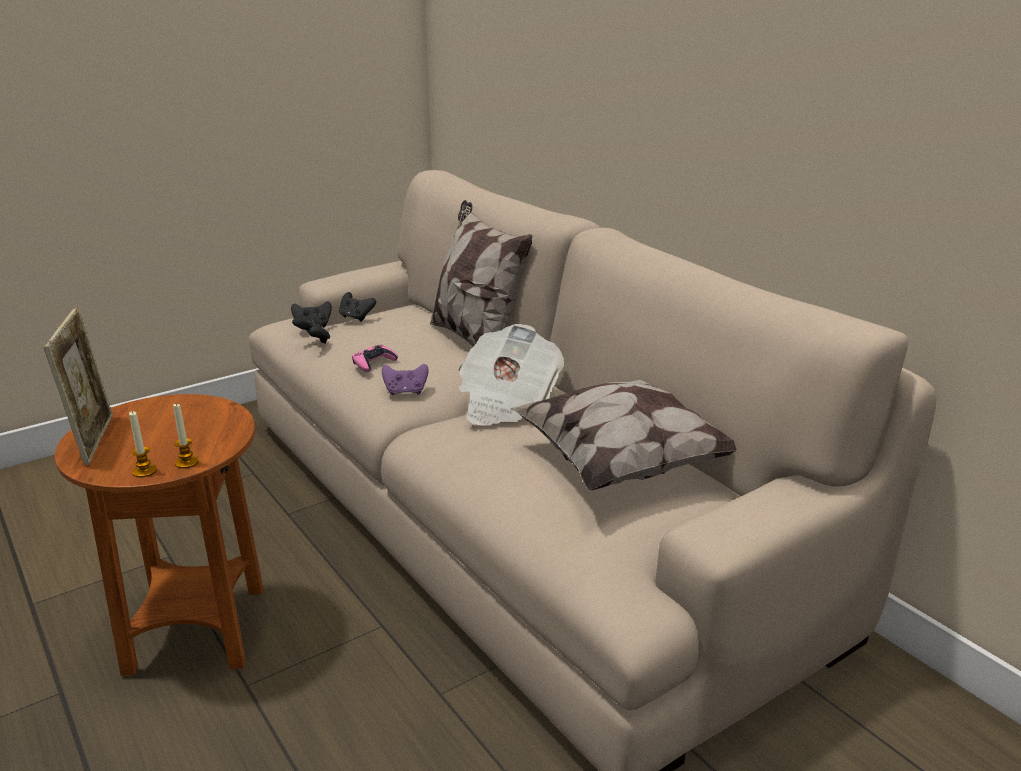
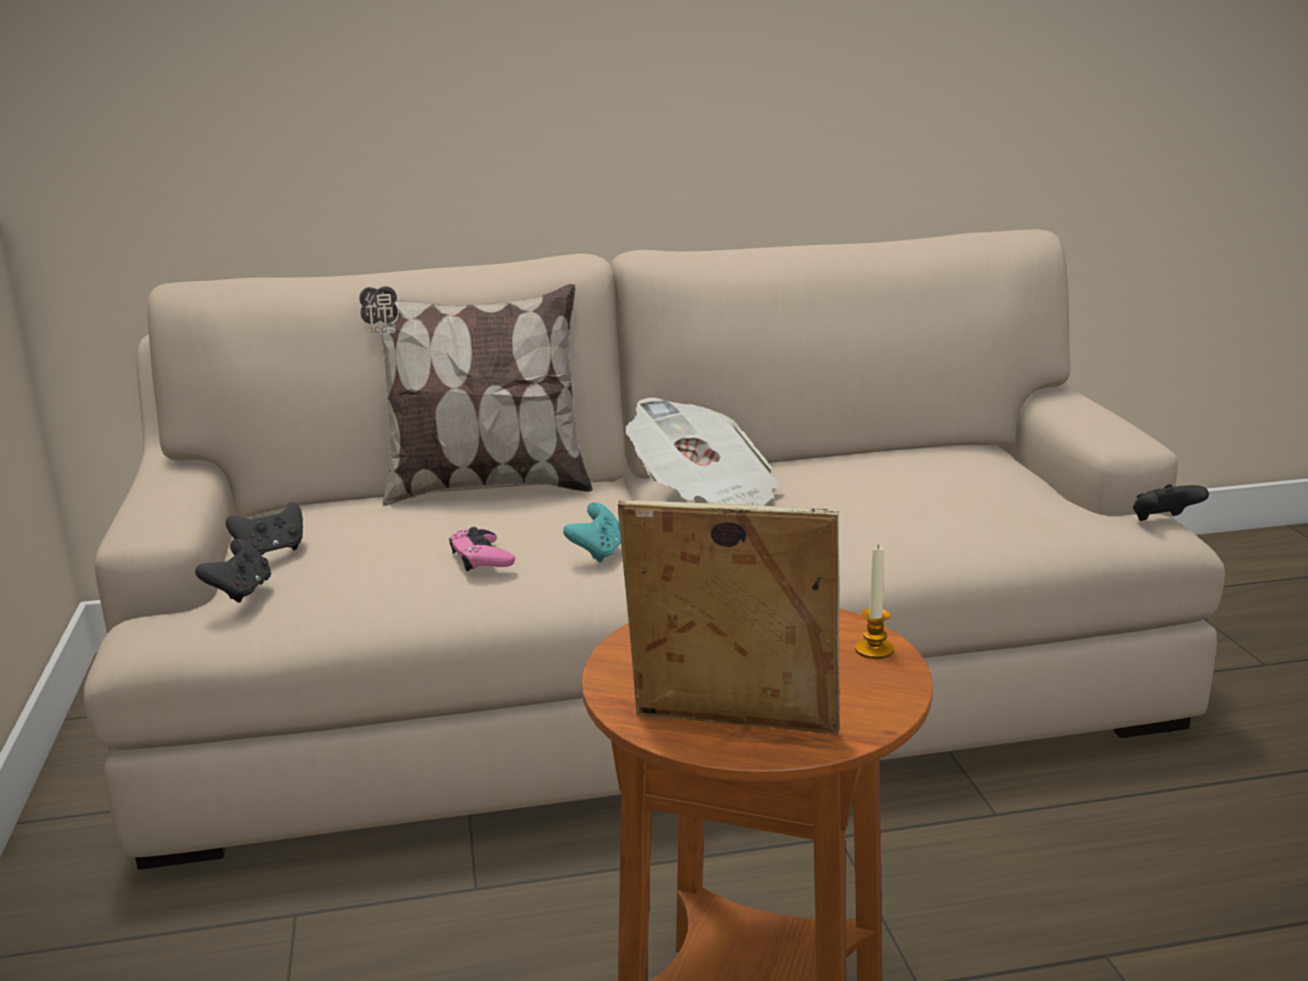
camera: 65 degrees left, 5 degrees down
(144, 471) = (886, 683): candle -> none
(314, 341) = (322, 594): black game controller -> black game controller (1163, 522)
(405, 392) = (598, 553): purple game controller -> turquoise game controller
(622, 462) = (904, 470): pillow -> none

